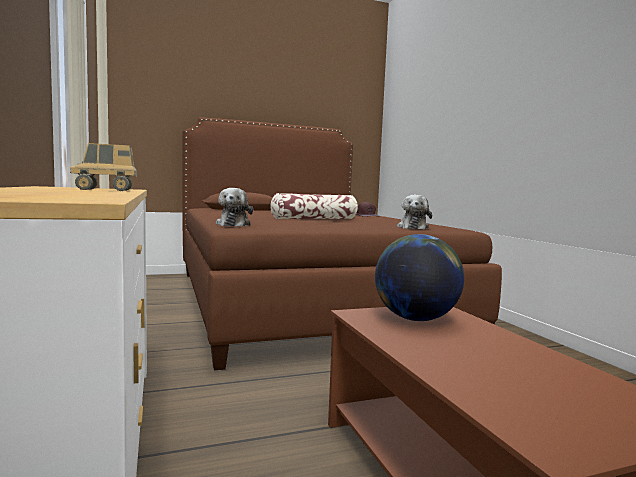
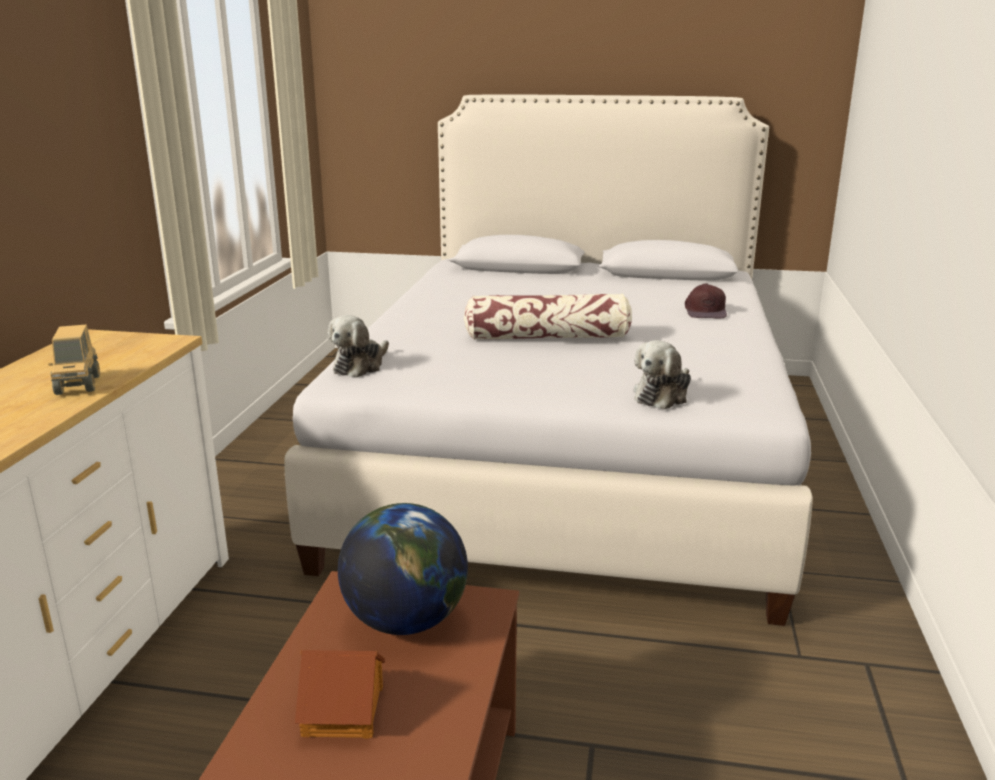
camera: 30 degrees right, 15 degrees up
(105, 190) = (78, 385): toy truck -> toy truck turned 120 degrees counterclockwise
(302, 301) = (567, 452): brown bed -> white bed
(462, 352) = (345, 710): none -> toy house

